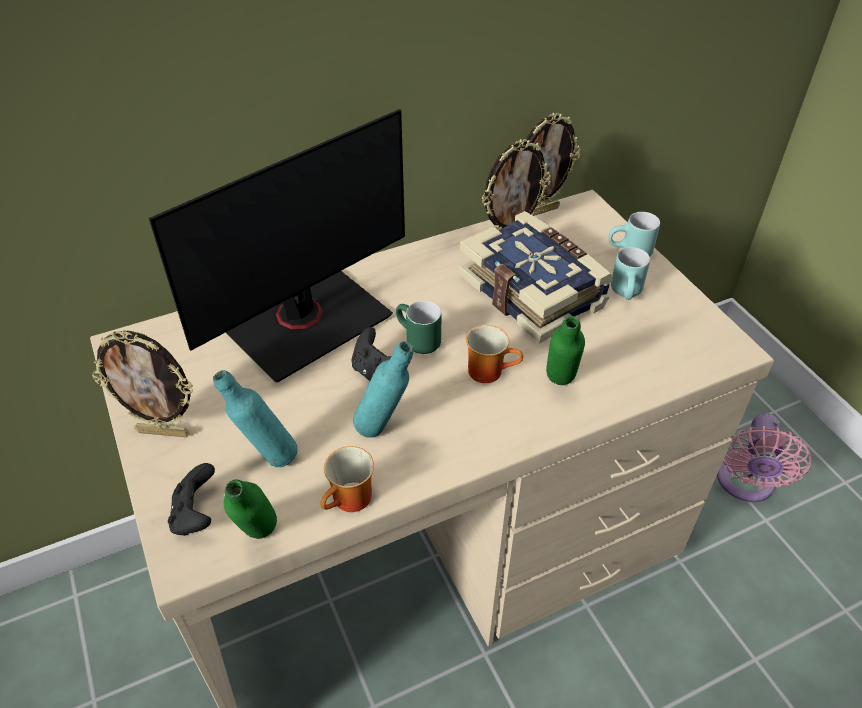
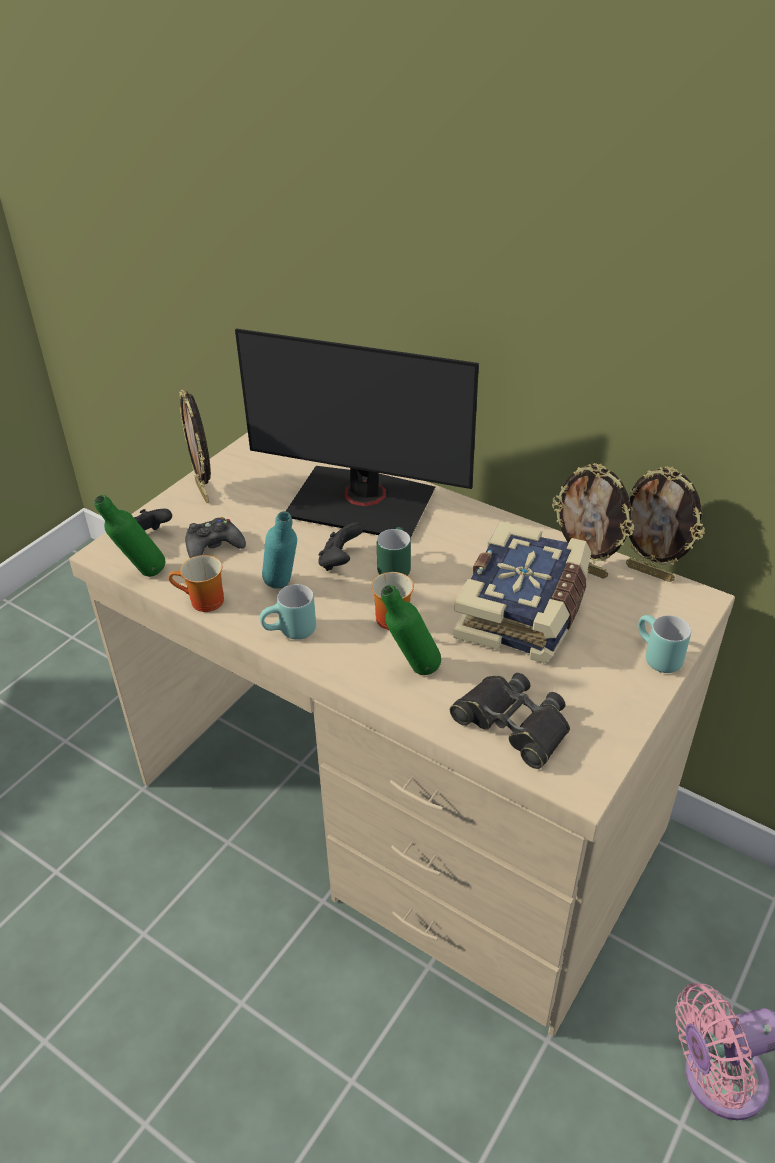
camera: 60 degrees right, 5 degrees down
(267, 458) = (213, 546): turquoise bottle -> black game controller
(628, 294) = (587, 676): turquoise mug -> turquoise mug (291, 633)
(655, 355) = (513, 724): none -> black binoculars

